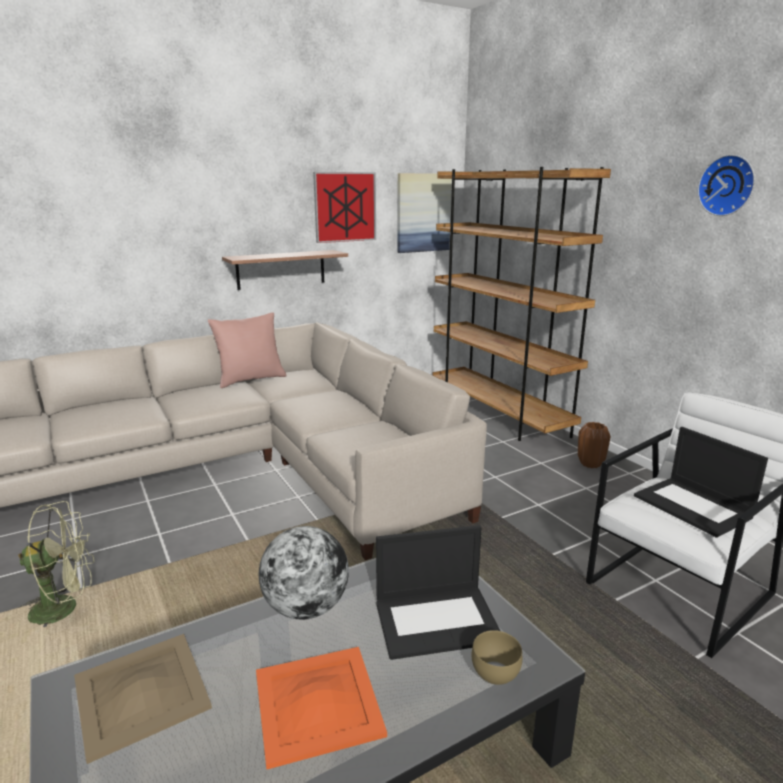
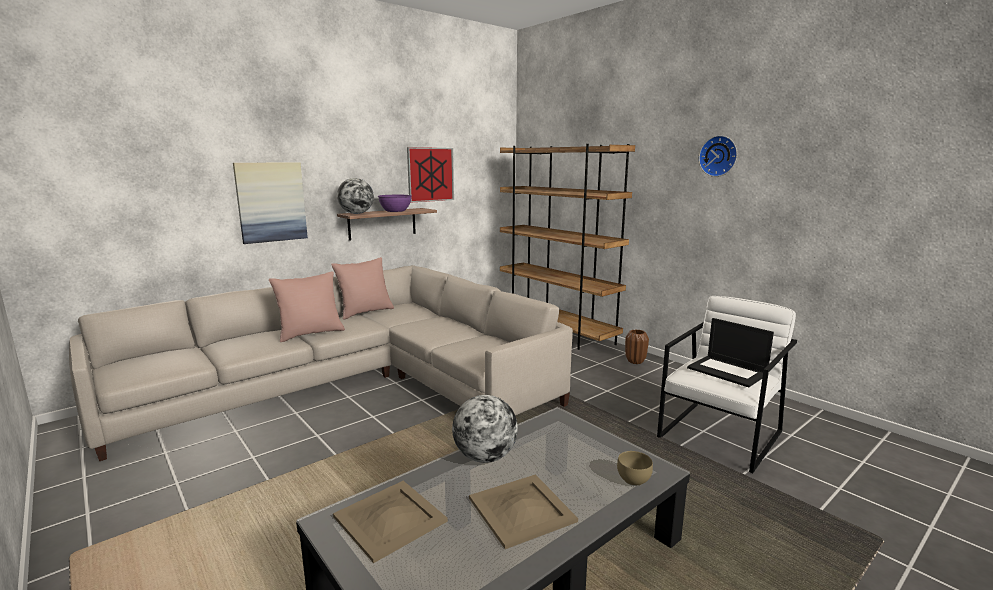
camera: 10 degrees left, 5 degrees down
(65, 608) = (261, 494): green fan -> none
(174, 406) = (310, 334): none -> pink pillow
(244, 257) = (356, 213): none -> globe
(295, 254) = (395, 211): none -> purple bowl
(316, 704) = (521, 510): orange tray -> beige tray
(423, 213) = (487, 179): picture -> picture (271, 202)
(438, 620) = (582, 454): laptop -> none

